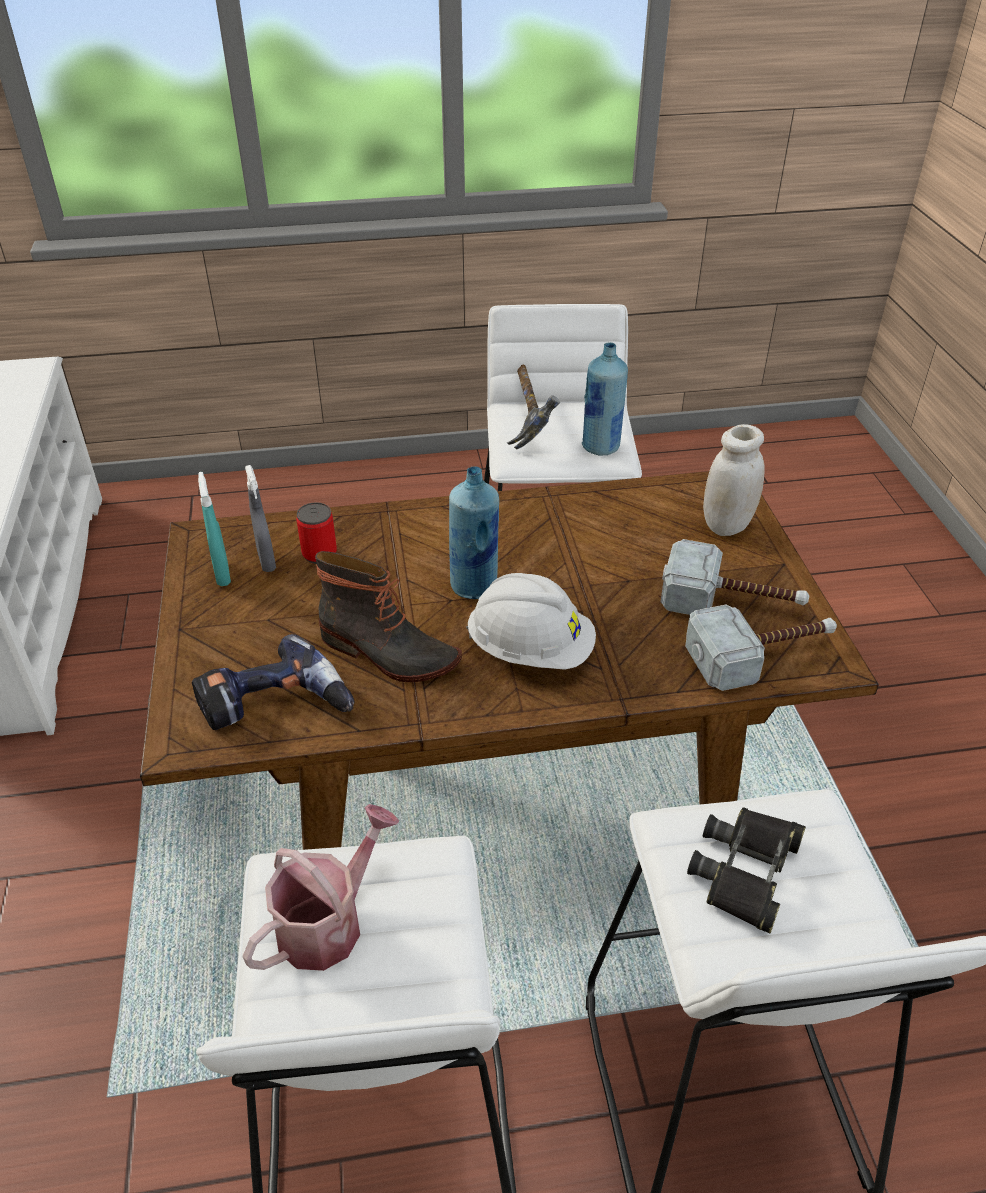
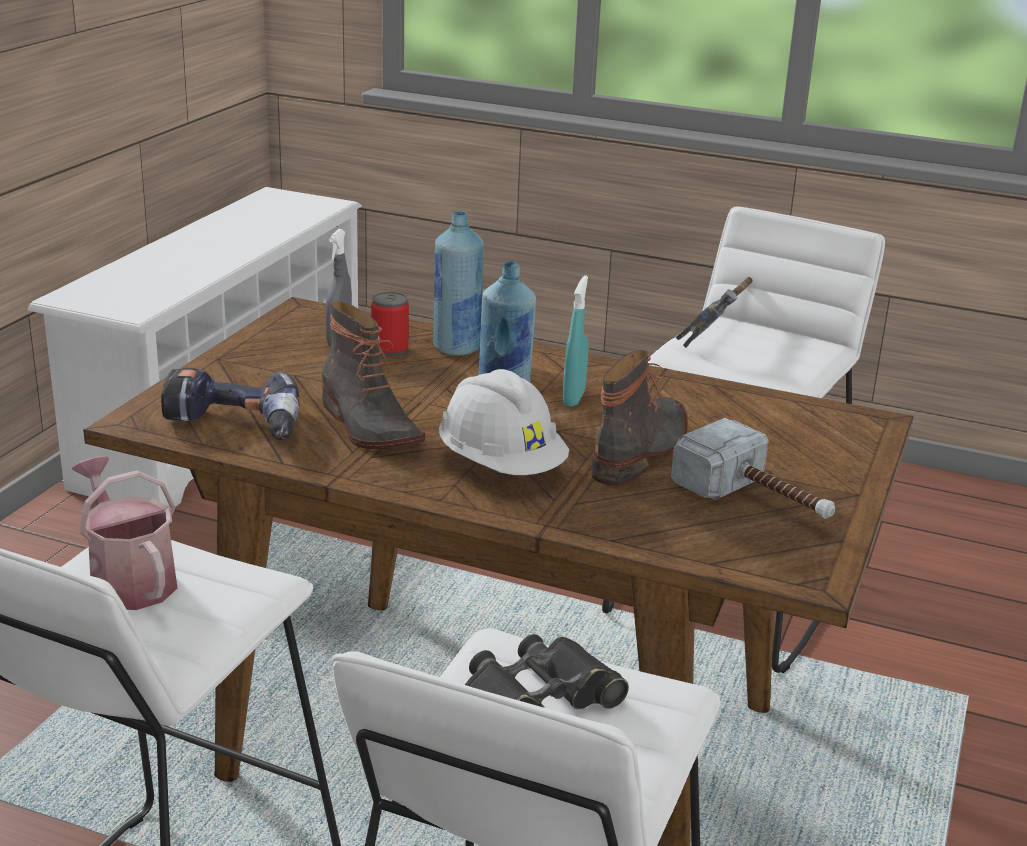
camera: 30 degrees right, 15 degrees down
(222, 574) = (293, 338): turquoise spray bottle -> turquoise spray bottle (573, 398)
(328, 922) = (128, 579): watering can -> watering can turned 105 degrees counterclockwise
(601, 447) = (780, 370): blue bottle -> blue bottle (456, 348)
(612, 585) = (642, 451): none -> boot
(727, 525) = (829, 448): white jar -> none
(762, 655) = (738, 546): hammer -> none

